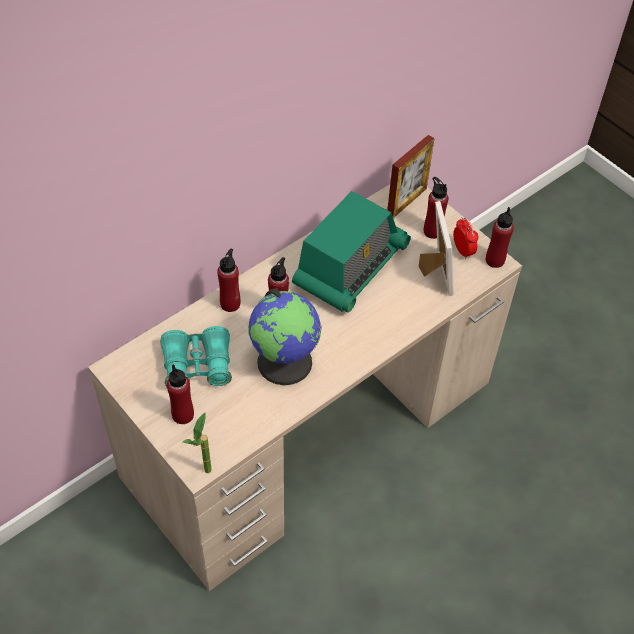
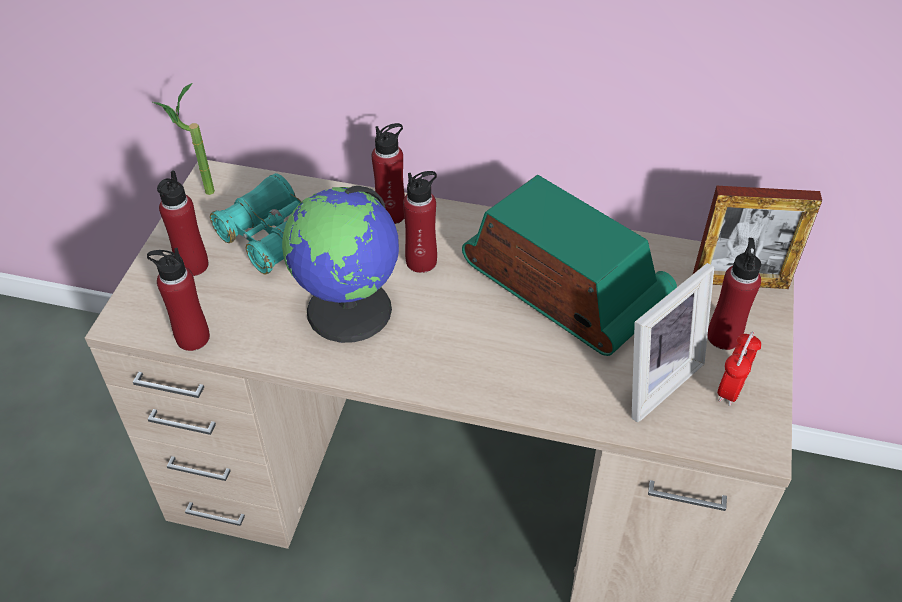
camera: 55 degrees right, 5 degrees down
(205, 476) = (116, 333): potted plant -> potted plant (199, 194)
(350, 267) = (564, 287): radio -> radio turned 135 degrees counterclockwise
(495, 260) = (759, 438): red bottle -> red bottle (192, 337)

